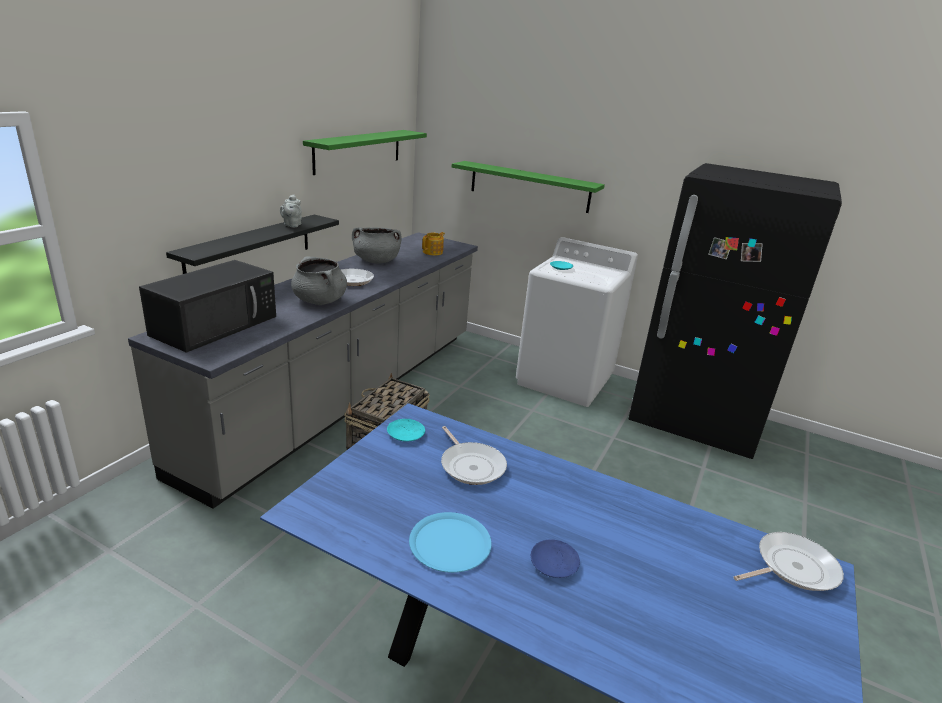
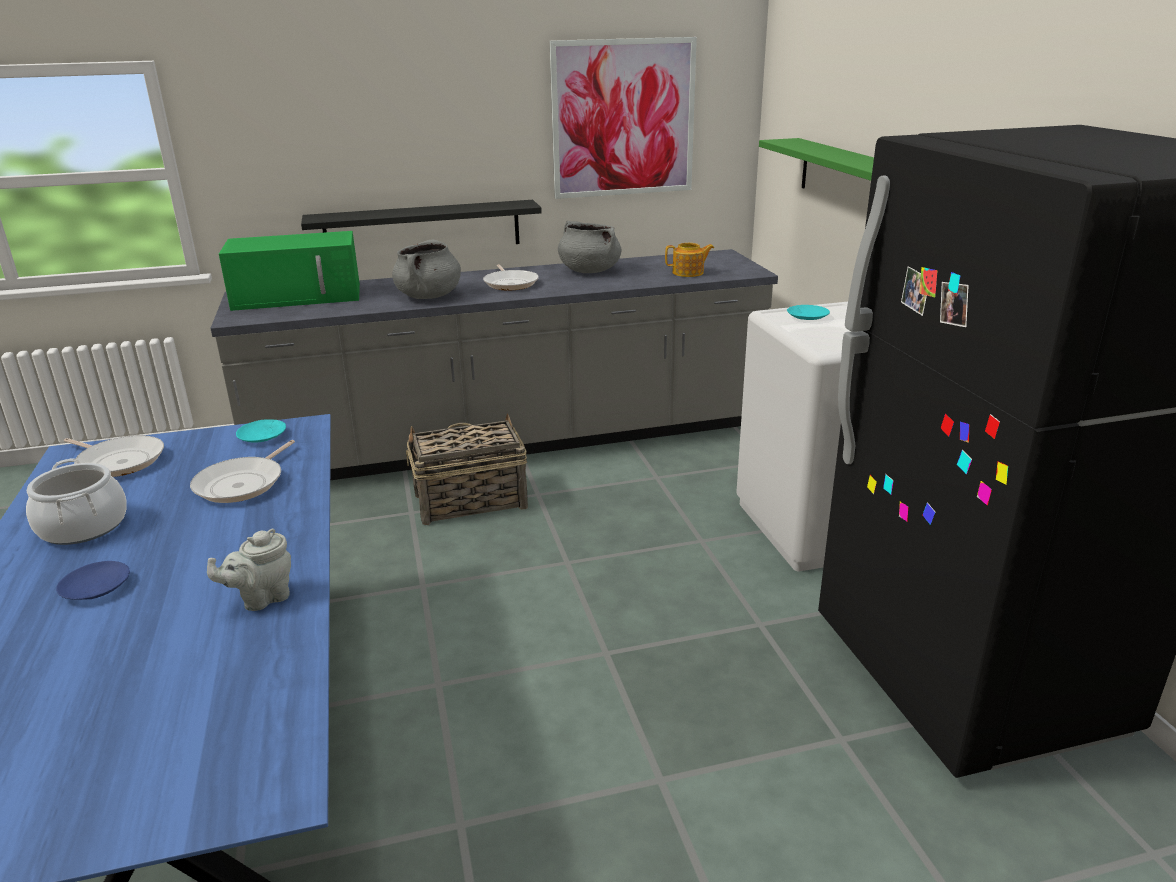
camera: 50 degrees right, 0 degrees up
(216, 325) = (300, 296): black microwave -> green microwave
(292, 225) = (474, 206): grey teapot -> grey teapot (262, 598)
(358, 150) = (623, 119): green shelf -> picture
(450, 543) = (83, 527): blue plate -> cooking pot
(792, 567) = (252, 759): frying pan -> frying pan (119, 461)

